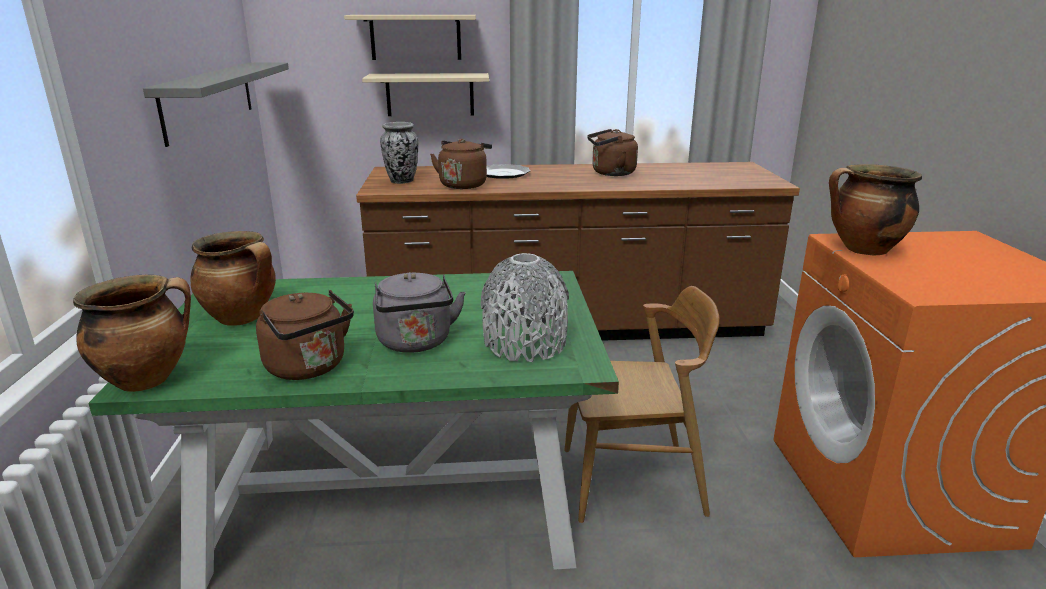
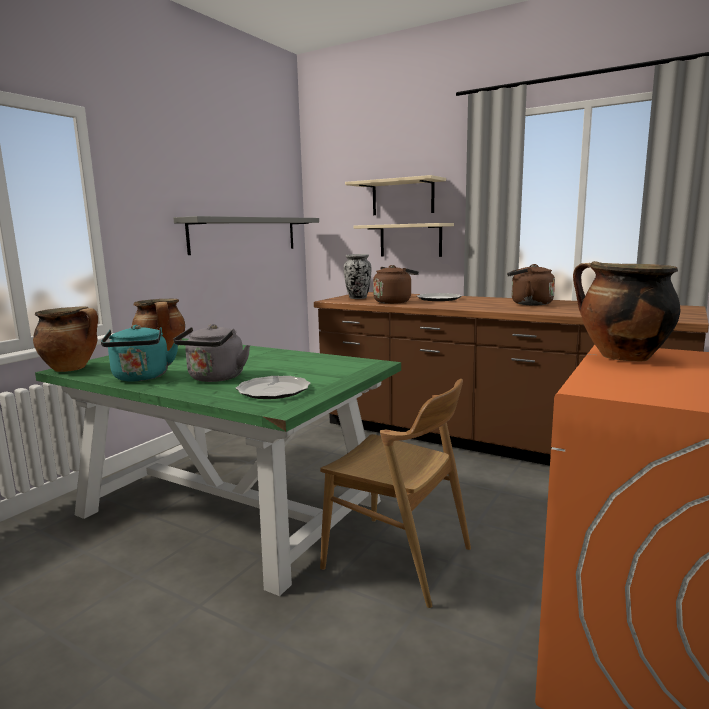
camera: 35 degrees right, 10 degrees down
(309, 368) = (141, 378): brown kettle -> turquoise kettle
(525, 343) = (274, 390): grey vase -> plate

